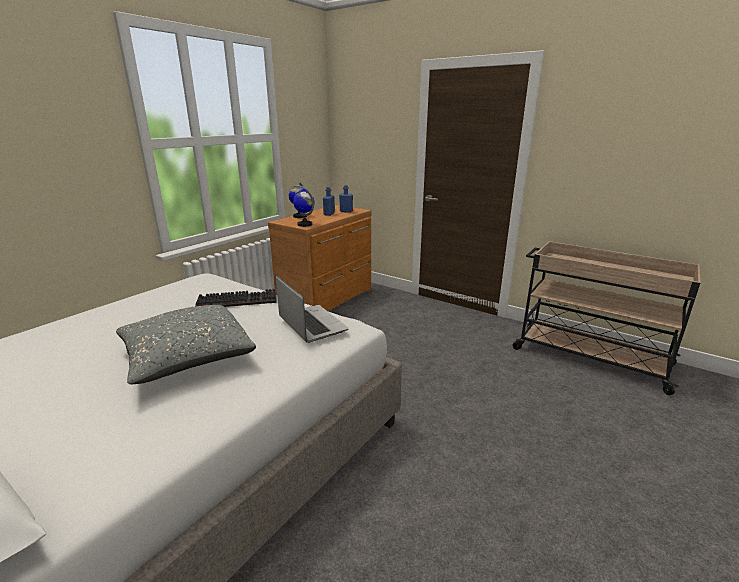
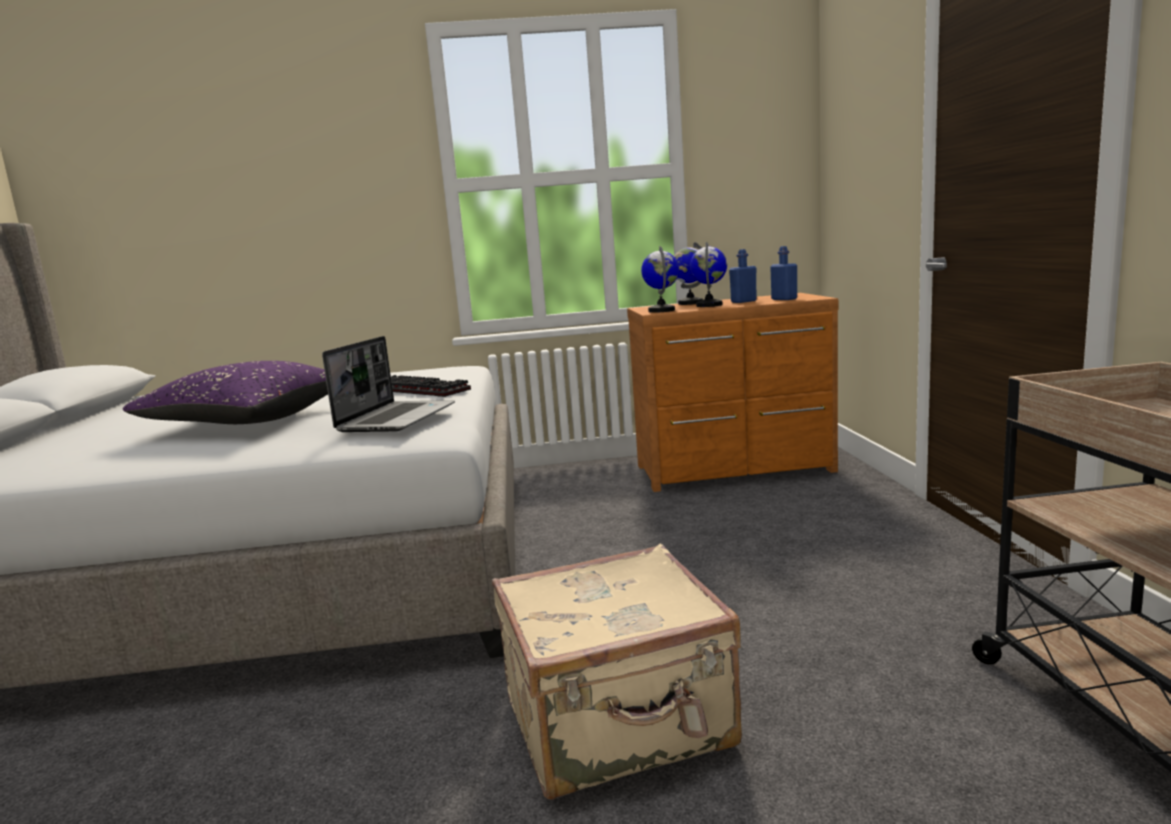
camera: 50 degrees right, 10 degrees down
(188, 358) = (246, 422): grey pillow -> purple pillow
(319, 218) = (709, 305): none -> globe
(472, 422) = (619, 724): none -> beige suitcase

